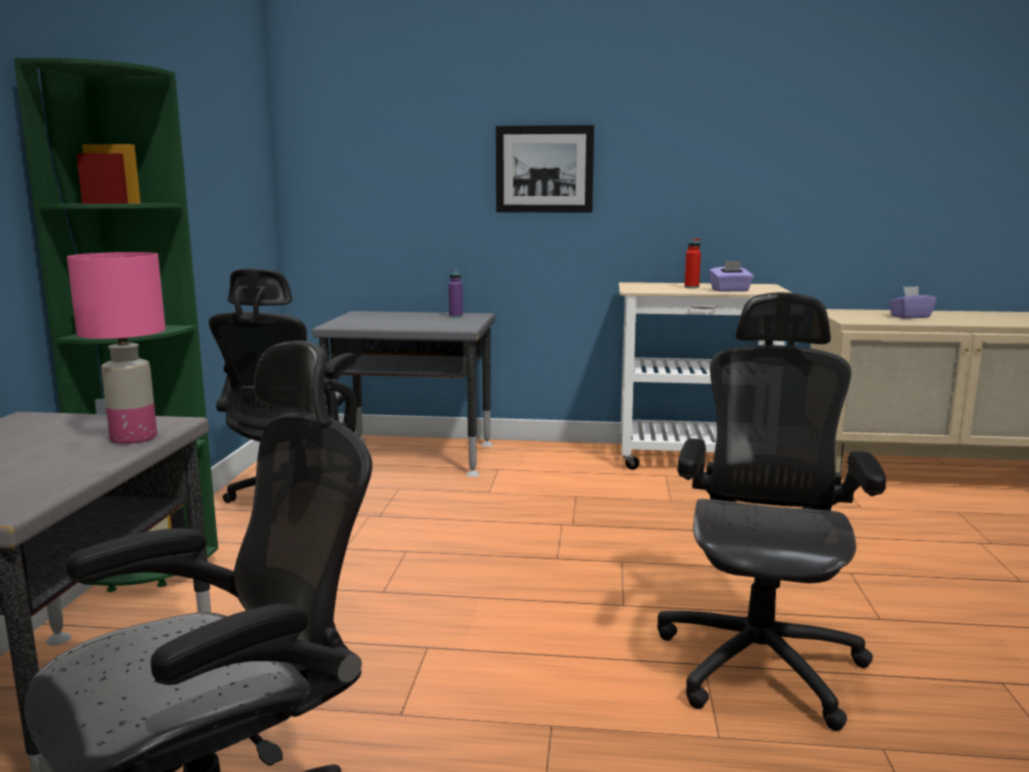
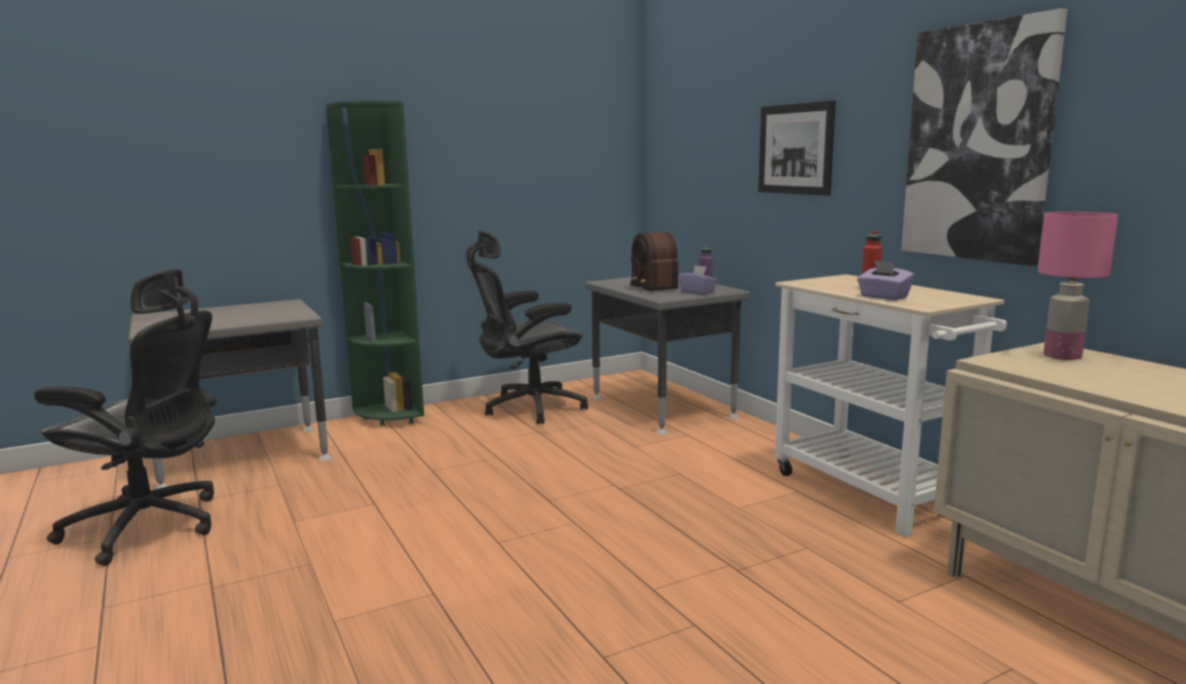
camera: 55 degrees right, 0 degrees up
(133, 438) = (267, 318): pink table lamp -> pink table lamp (1061, 356)
(409, 320) = (660, 286): none -> radio
(744, 167) = (978, 143): none -> picture
(760, 659) = (462, 614): office chair -> none
(910, 317) = (1120, 375): purple tissue box -> purple tissue box (697, 292)

